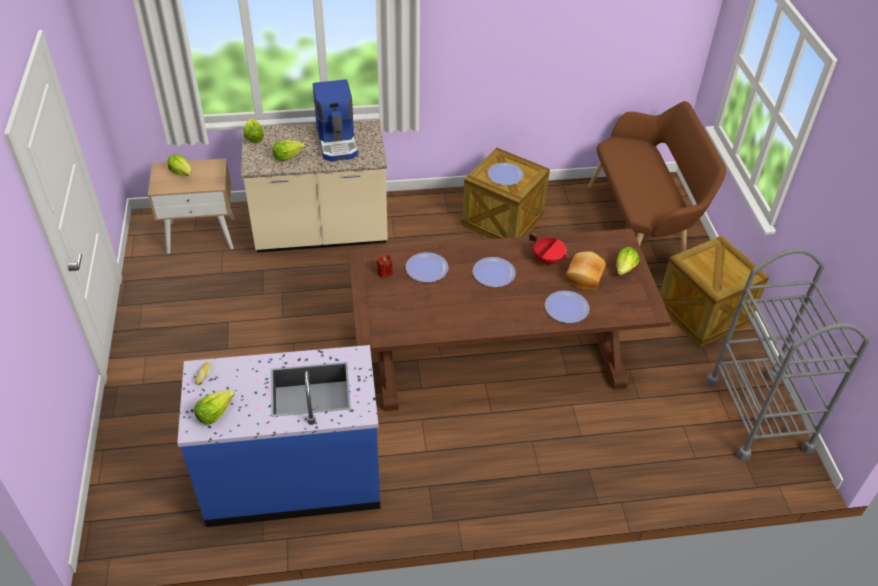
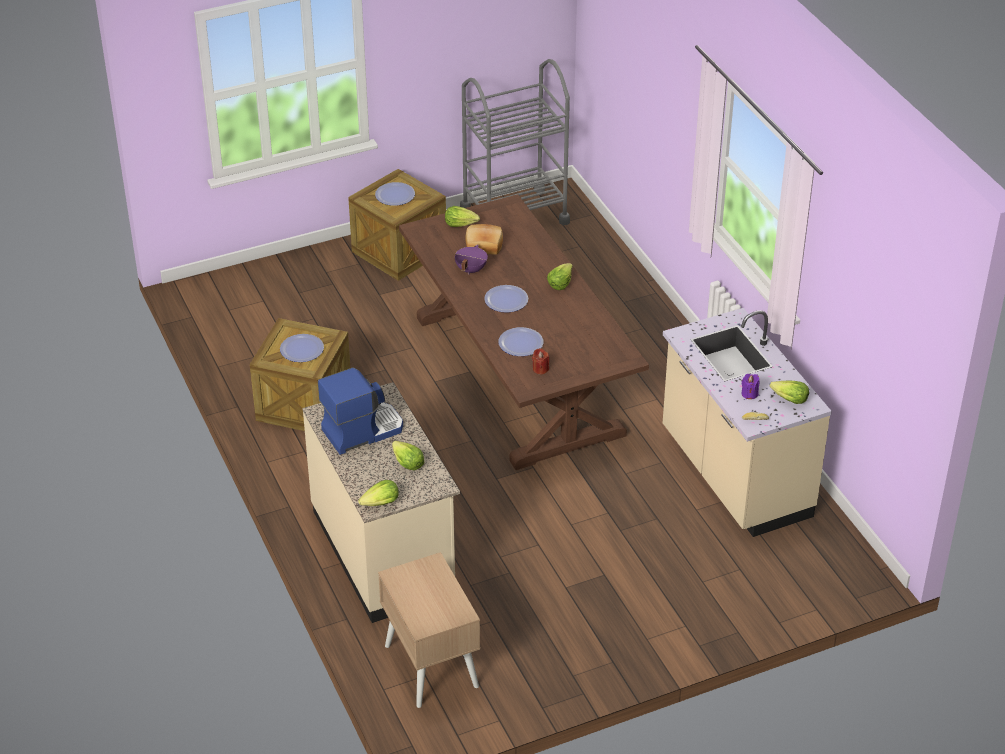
camera: 105 degrees left, 5 degrees down
(182, 172) = (424, 603): lettuce -> lettuce (560, 283)
(241, 382) = (749, 394): none -> purple candle
(293, 479) = (734, 476): blue counter -> beige counter
(548, 259) = (470, 270): red cooking pot -> purple cooking pot
(566, 308) = (531, 251): plate -> plate (395, 195)
(641, 228) = (279, 300): brown bench -> none

